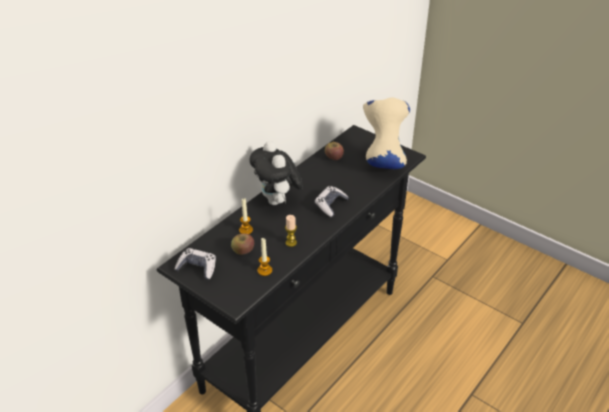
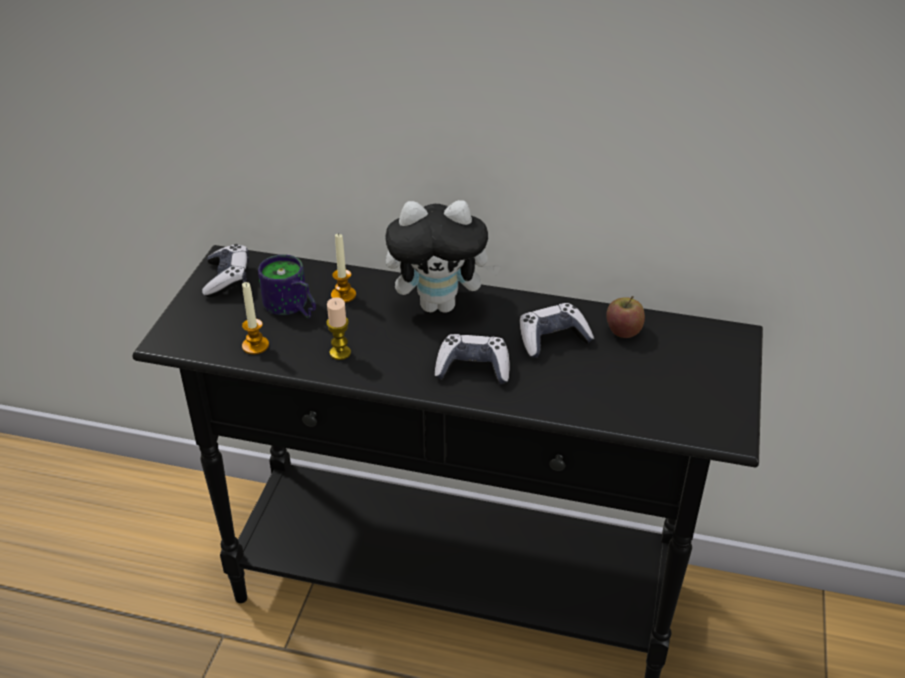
camera: 65 degrees right, 0 degrees up
(243, 251) = (290, 309): apple -> mug
(277, 201) = (440, 304): plush toy -> plush toy turned 135 degrees counterclockwise
(326, 177) = (552, 339): none -> game controller
(382, 161) = (672, 399): beige vase -> none

